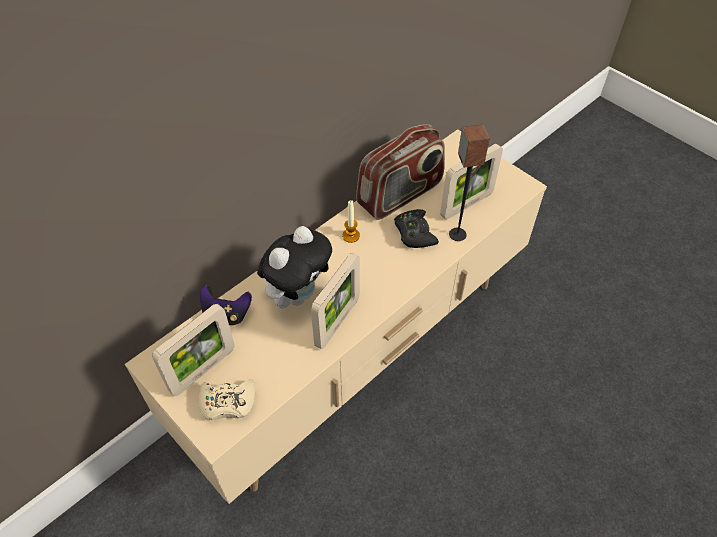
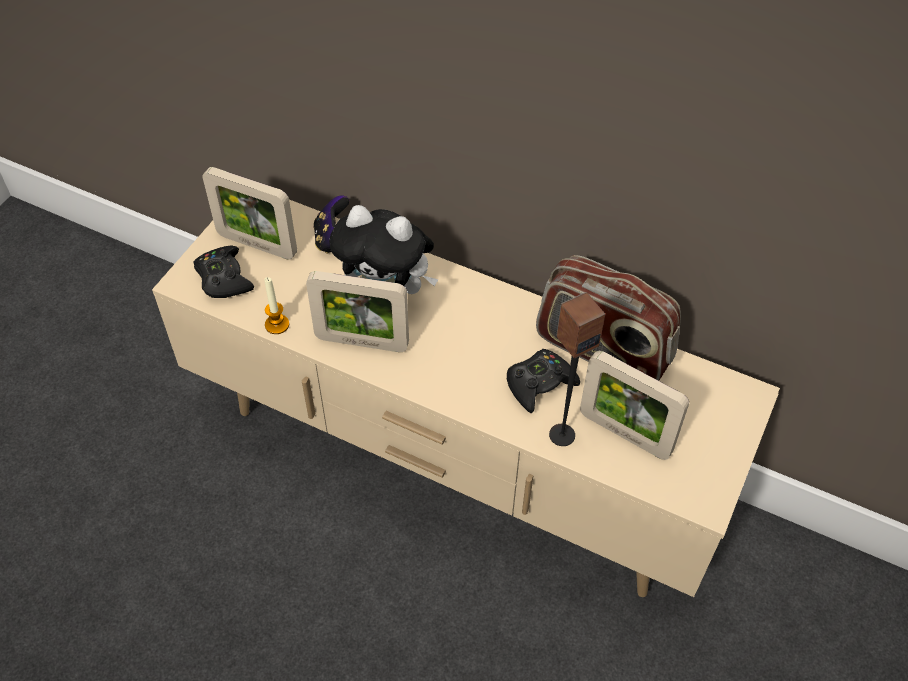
camera: 70 degrees right, 0 degrees up
(228, 403) = (224, 278): beige game controller -> black game controller
(351, 236) = (502, 317): candle -> candle (277, 324)

